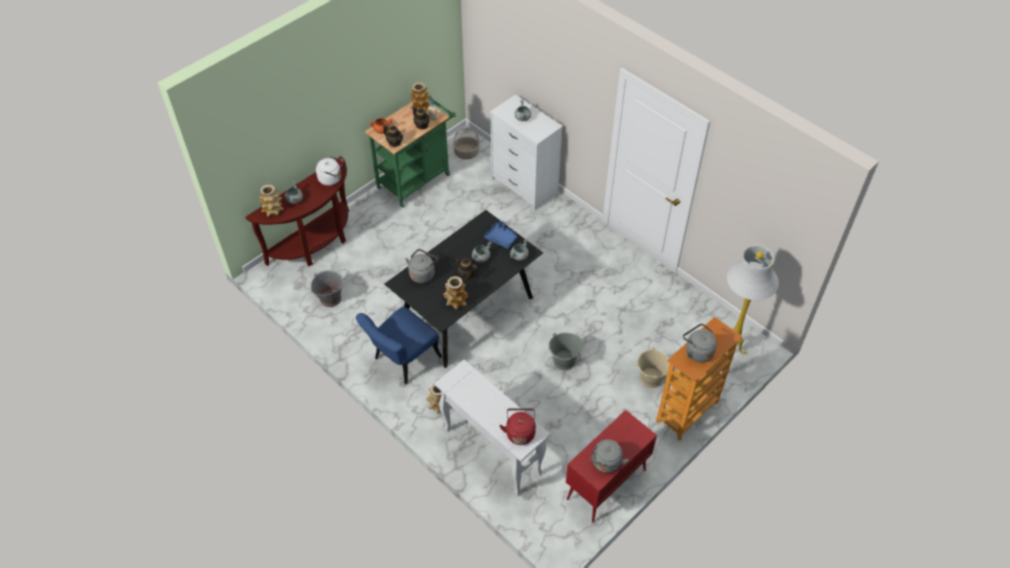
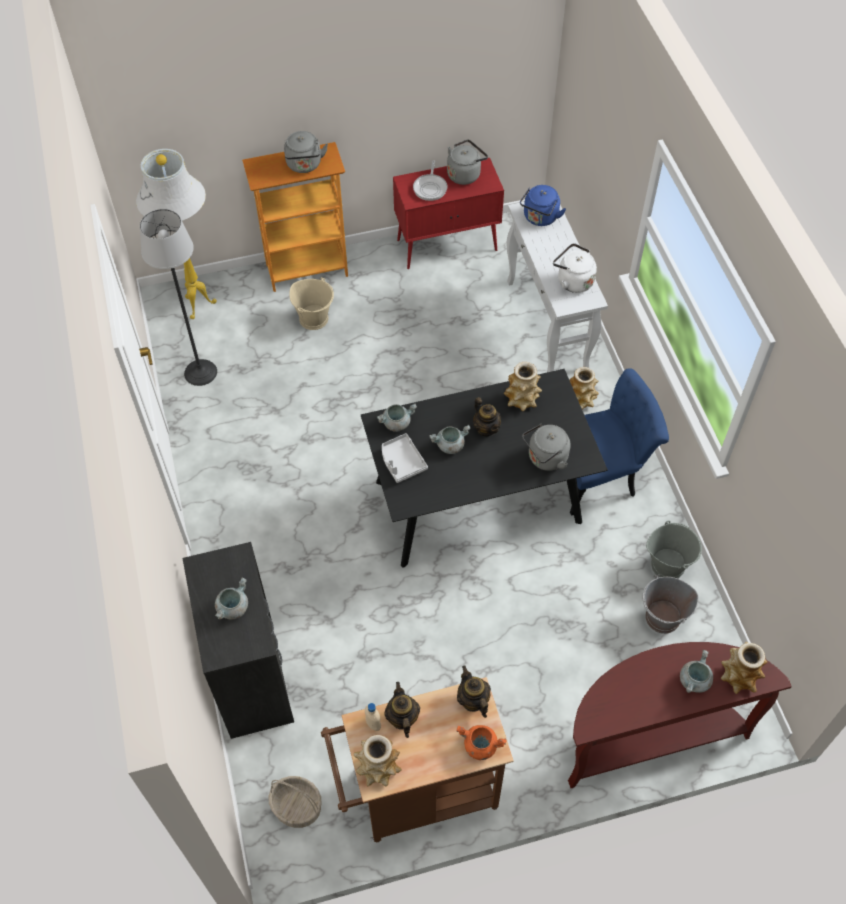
camera: 150 degrees left, 5 degrees up
(331, 179) = (613, 696): white kettle -> white kettle (573, 281)
(416, 178) = (417, 793): green cart -> brown cart
(501, 238) = (402, 462): blue tray -> grey tray
(520, 432) = (540, 218): red kettle -> blue kettle
(524, 186) = (253, 678): white dresser -> black dresser
(564, 361) = (397, 381): grey bucket -> grey bucket (668, 564)
(622, 438) = (430, 188): none -> frying pan
(687, 310) = (201, 372): none -> floor lamp

